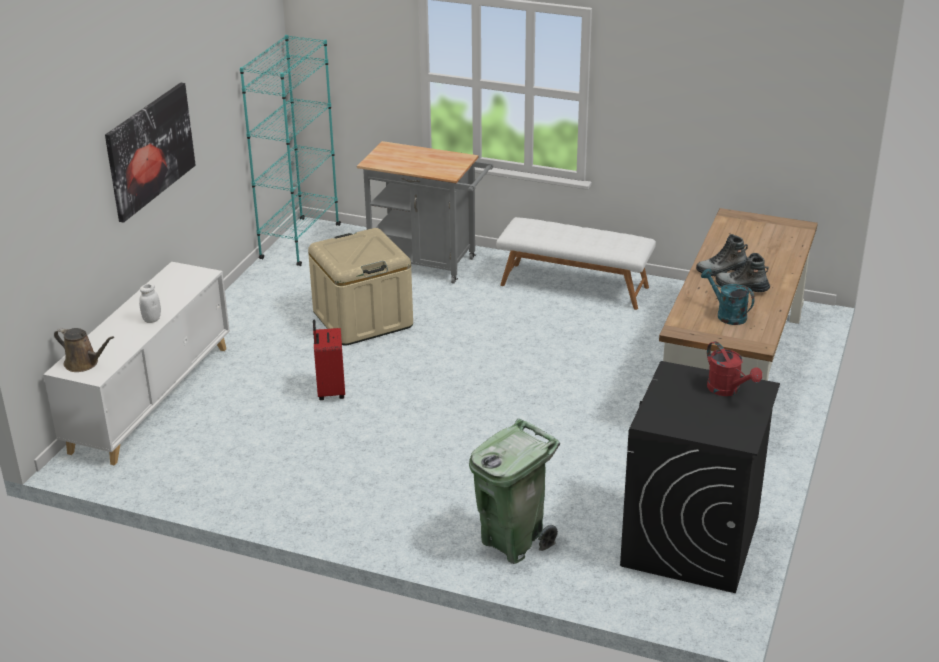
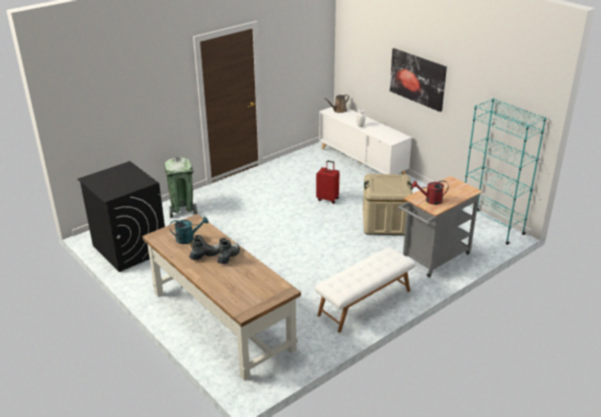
camera: 120 degrees right, 0 degrees up
(728, 390) = (118, 188): red watering can -> red watering can (430, 200)

